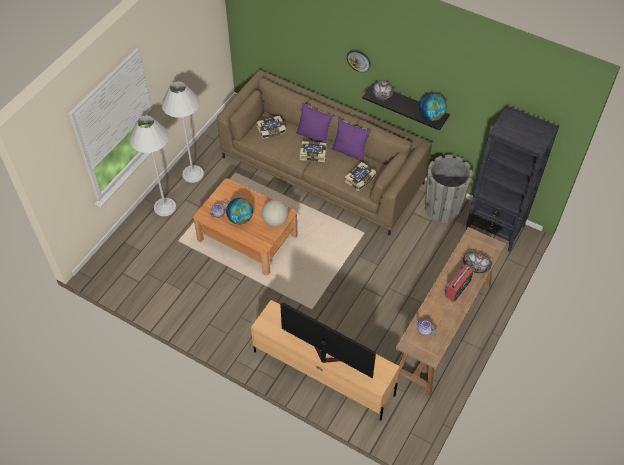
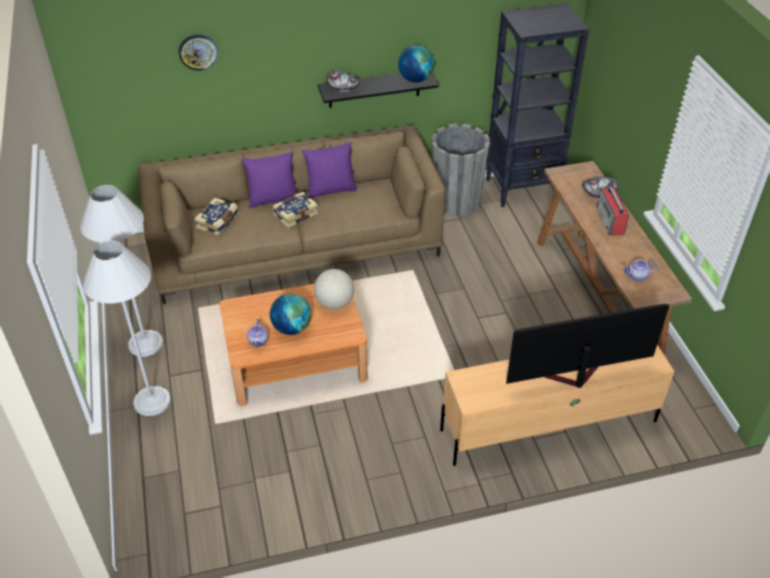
camera: 45 degrees left, 10 degrees down
(359, 60) = (291, 60): wall clock -> wall clock (198, 51)
(360, 180) = (376, 206): book -> none

